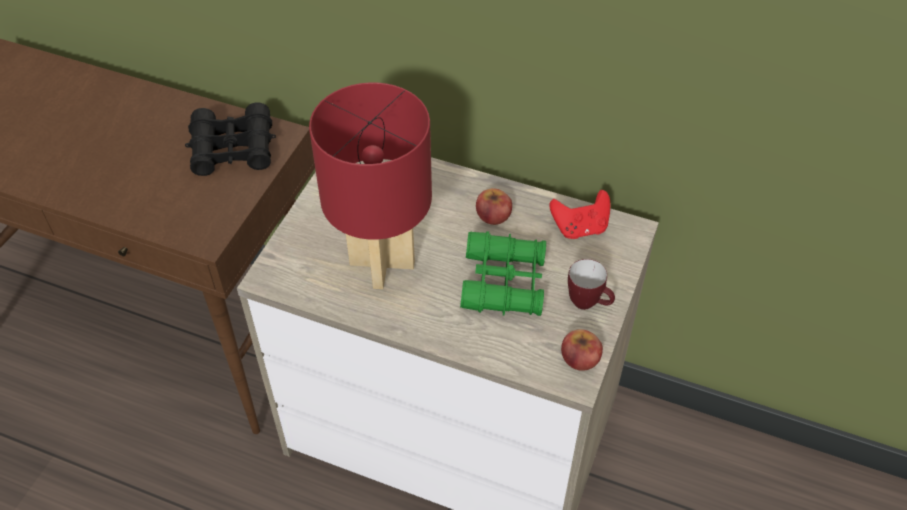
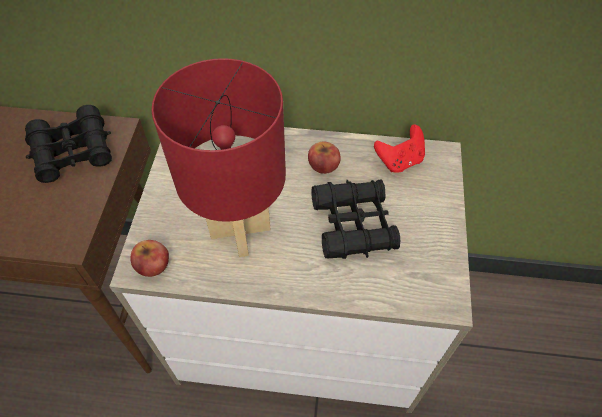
camera: 15 degrees left, 5 degrees up
(504, 282) = (353, 224): green binoculars -> black binoculars
(580, 358) = (444, 280): apple -> apple (152, 264)
(588, 304) = (432, 227): mug -> none

